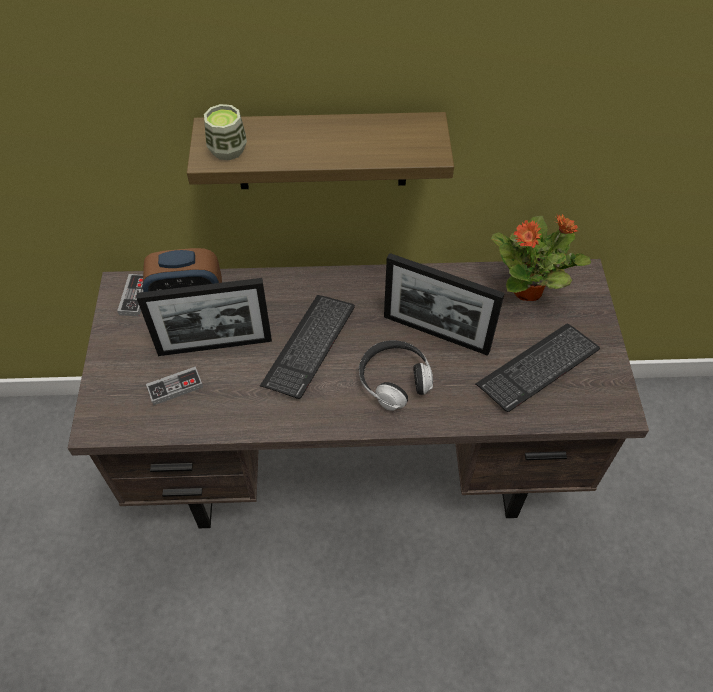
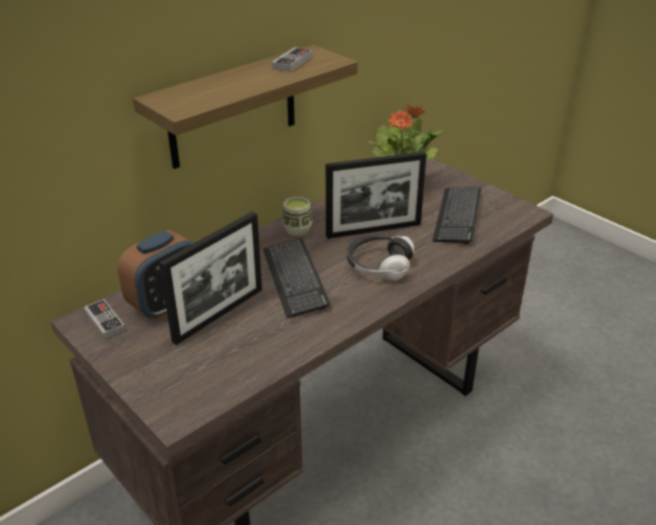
camera: 40 degrees left, 20 degrees down
(175, 387) = (217, 355): game controller -> game controller (292, 62)
(227, 149) = (188, 101): cup -> cup (297, 229)

